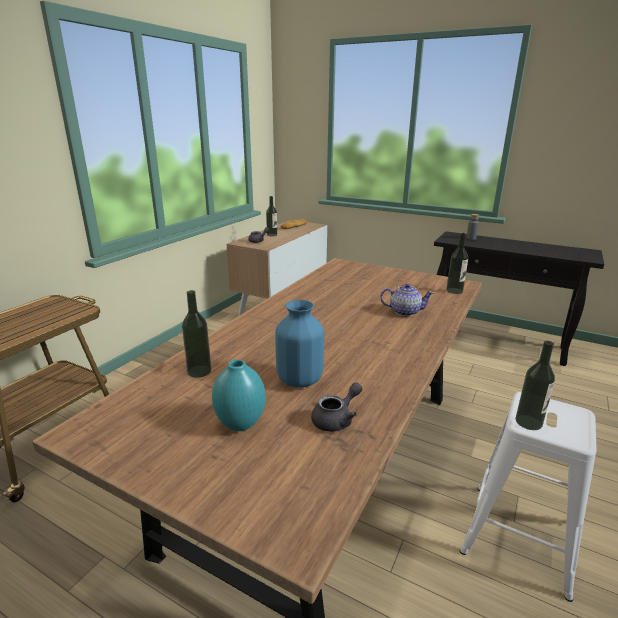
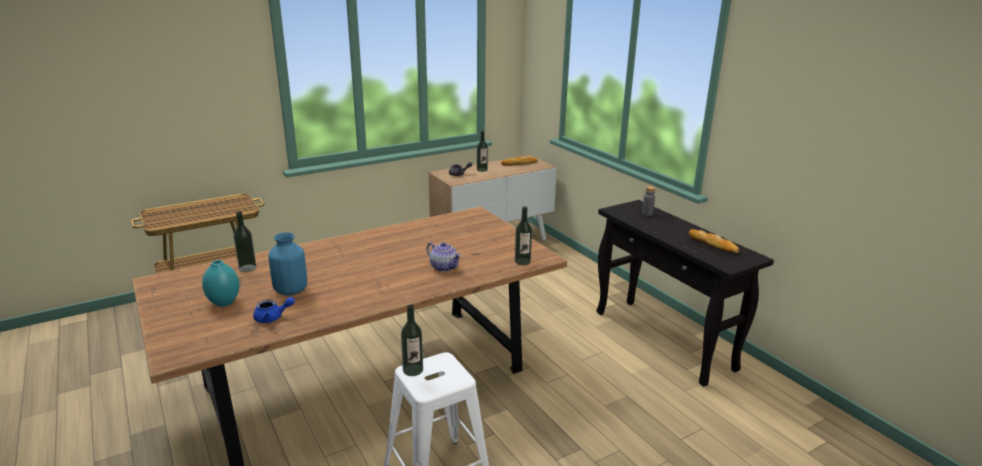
camera: 30 degrees right, 0 degrees up
(336, 419) = (272, 318): grey teapot -> blue teapot
(551, 248) = (712, 244): none -> bread

